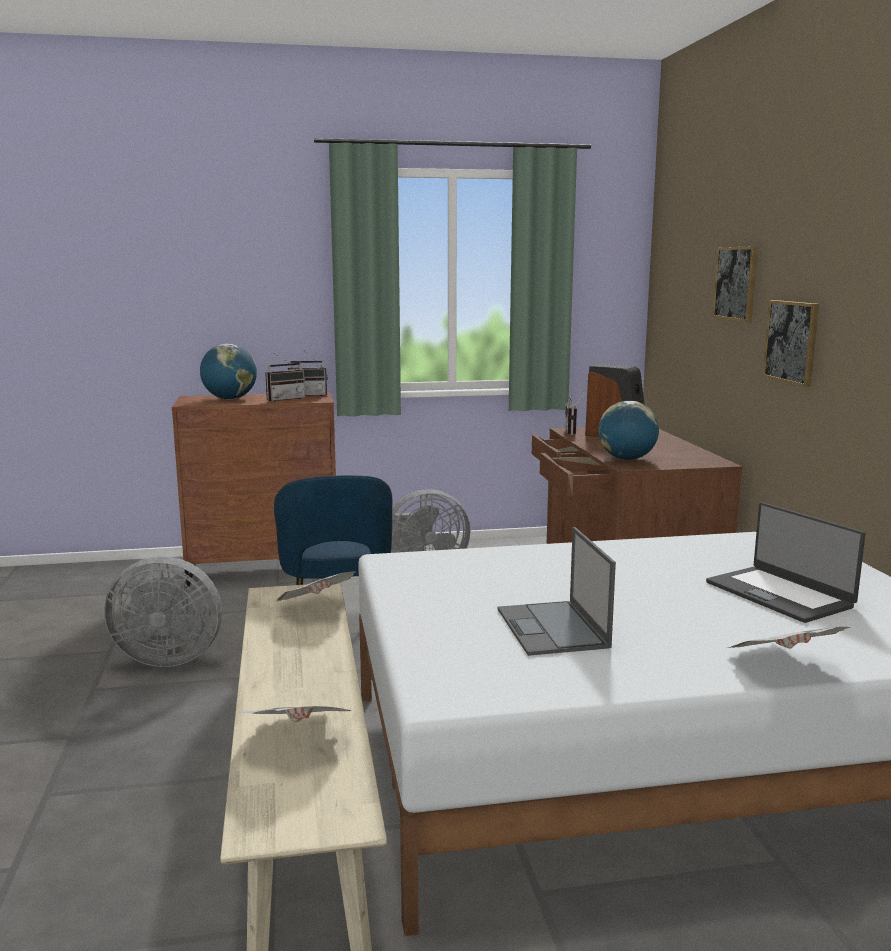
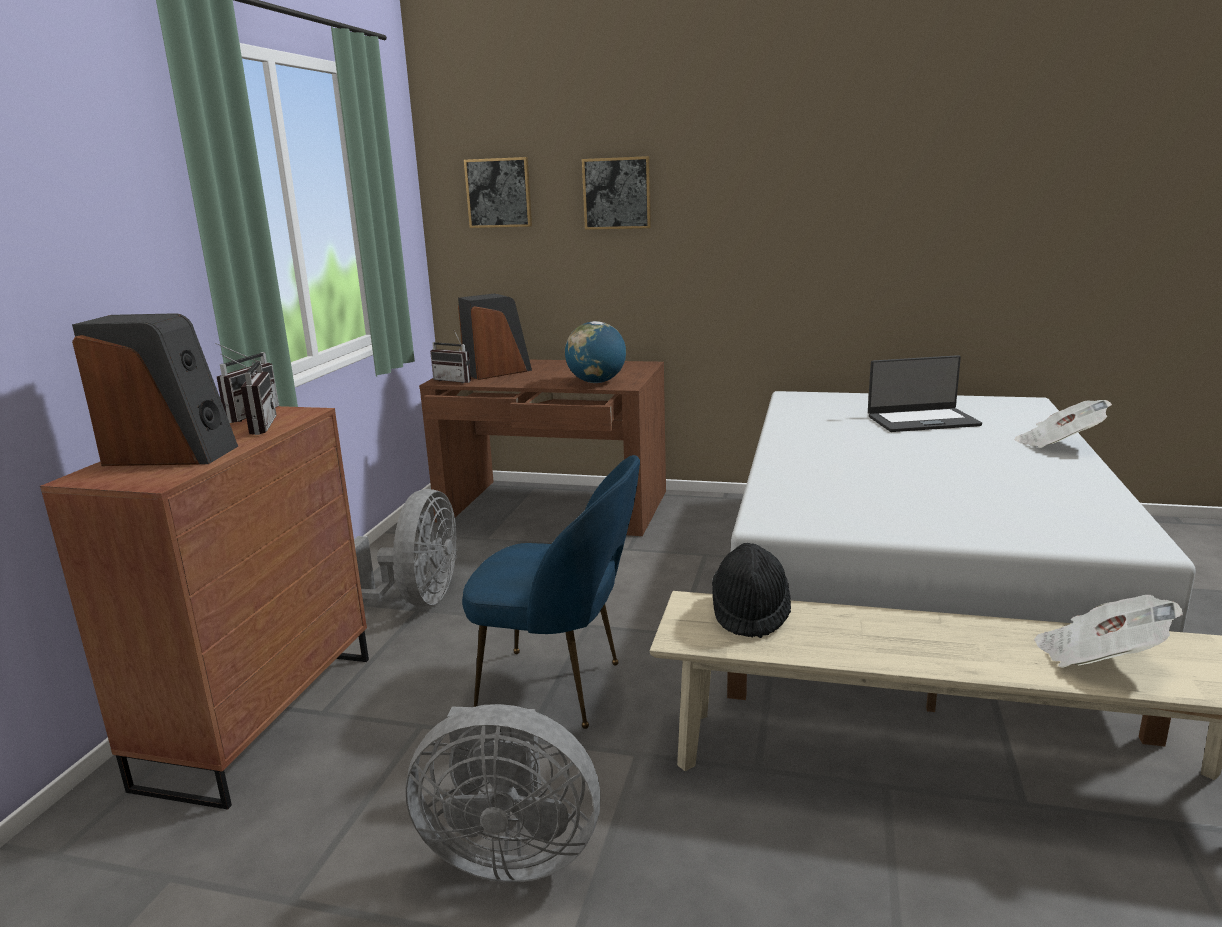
camera: 65 degrees left, 5 degrees up
(167, 657) = (508, 852): grey fan -> grey fan turned 75 degrees clockwise
(230, 399) = (172, 455): globe -> speaker
(315, 607) = (750, 613): newspaper -> black hat
(553, 629) = (985, 488): laptop -> none
(792, 342) = (720, 239): picture -> picture (498, 193)

